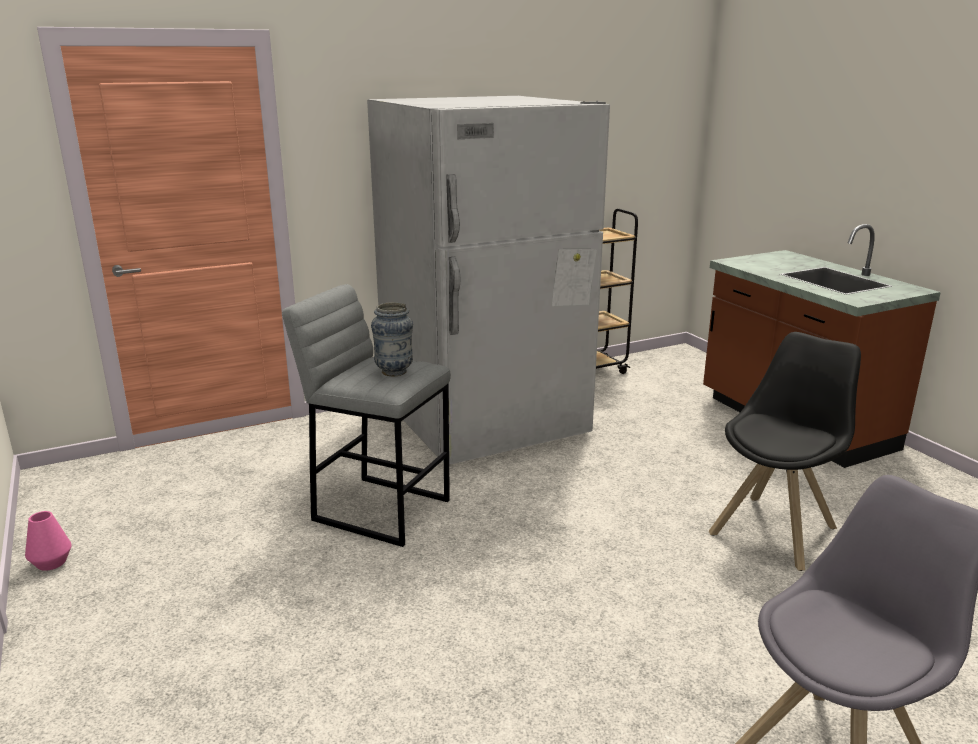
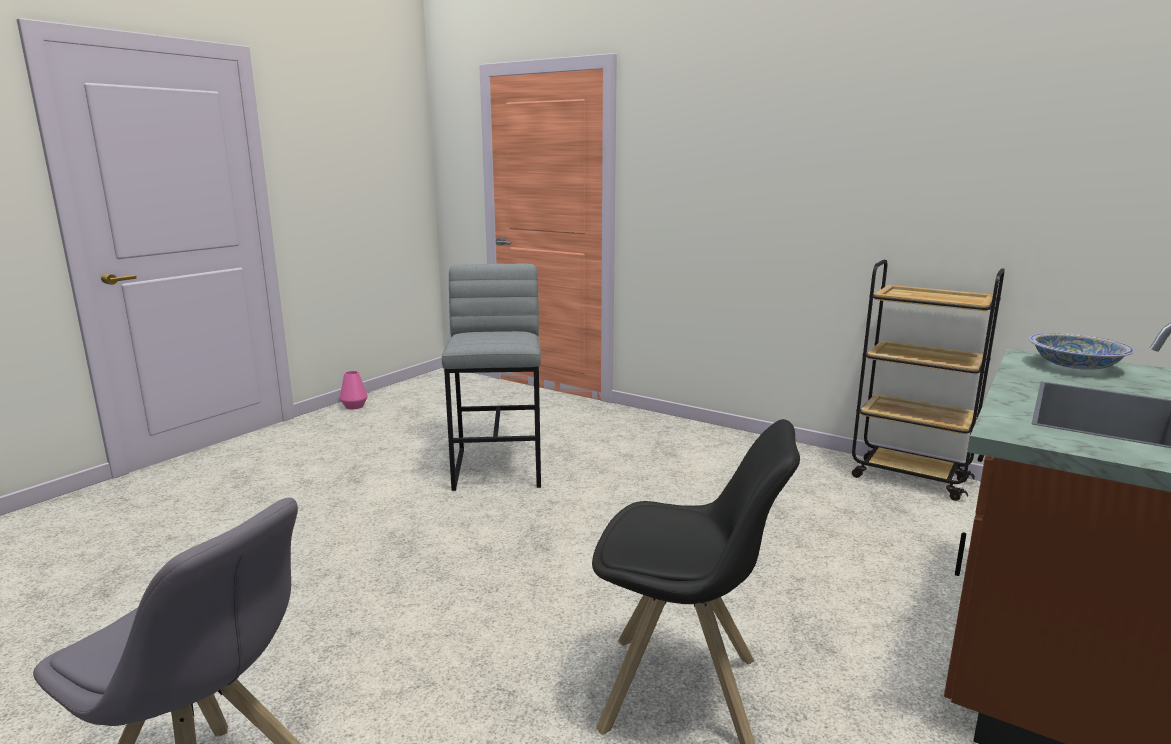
camera: 60 degrees right, 5 degrees down
(394, 372) = (490, 338): vase -> none
(485, 418) = (710, 461): white fridge -> none
(757, 262) = (1074, 366): none -> bowl

